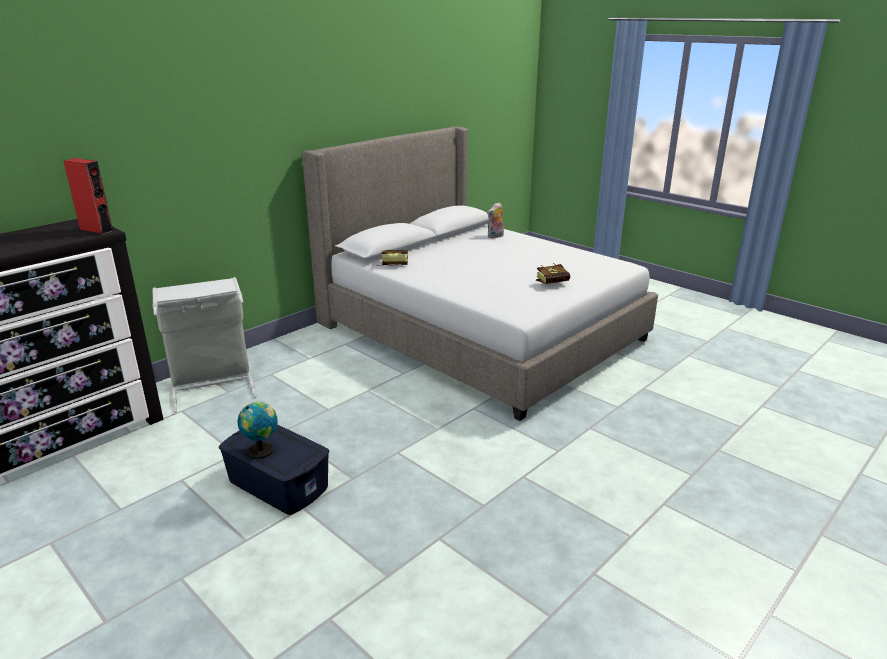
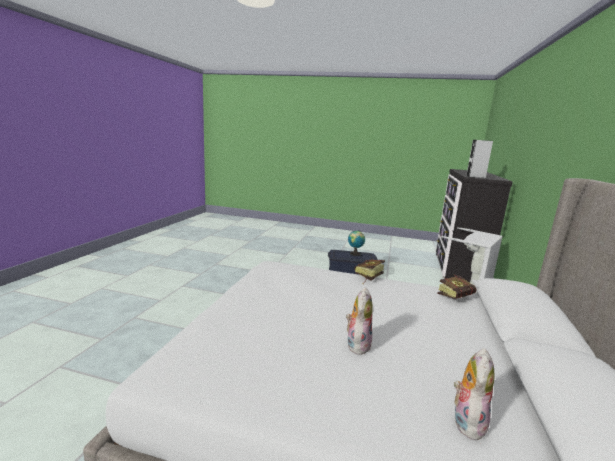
camera: 150 degrees right, 10 degrees down
(96, 230) = (475, 177): red speaker -> grey speaker
(511, 257) = (357, 344): none -> plush toy
(555, 284) = (262, 302): book -> book (367, 277)

